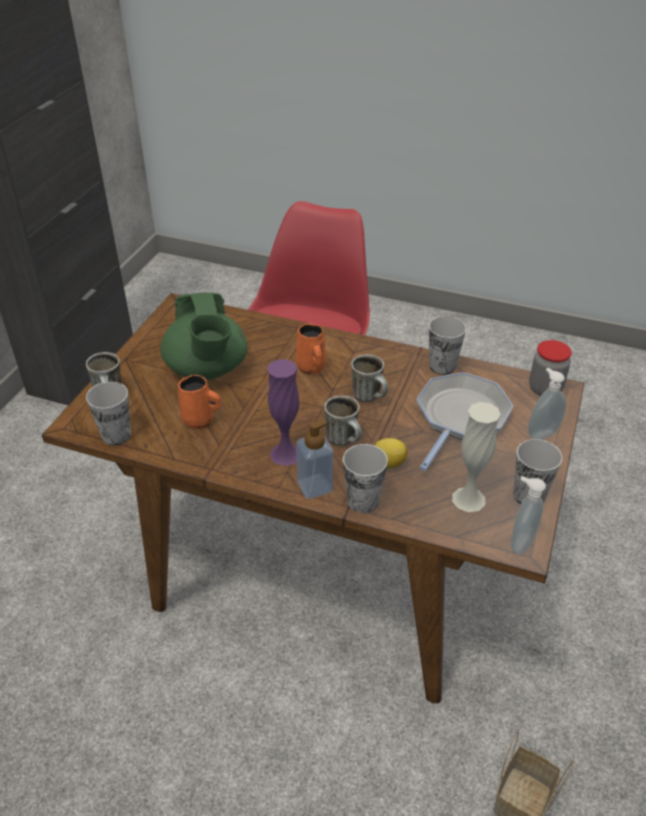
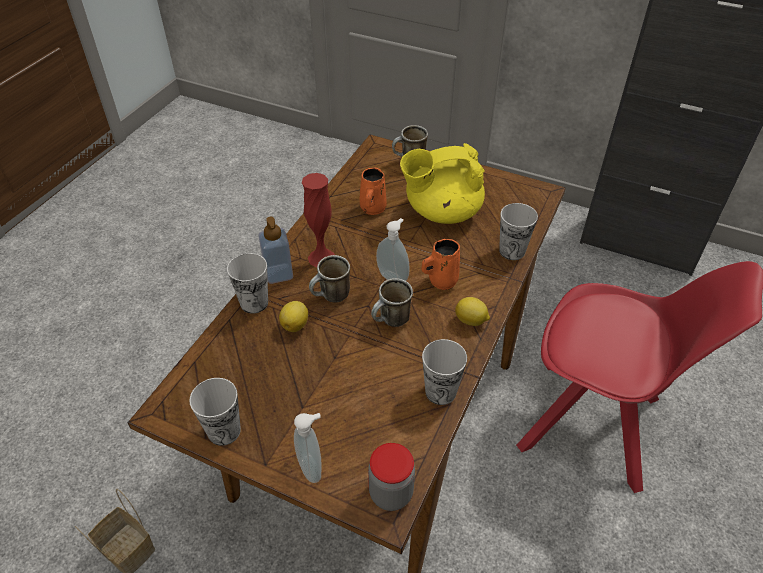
camera: 95 degrees right, 5 degrees up
(116, 435) = (362, 167): cup -> cup (512, 251)
(207, 370) = (441, 212): green teapot -> yellow teapot
(285, 454) = (321, 258): purple vase -> red vase
(360, 350) = (471, 321): none -> lemon
(460, 417) = (350, 393): frying pan -> none
(468, 499) = (234, 379): white vase -> none
(519, 542) = (170, 409): soap dispenser -> soap dispenser (393, 277)

